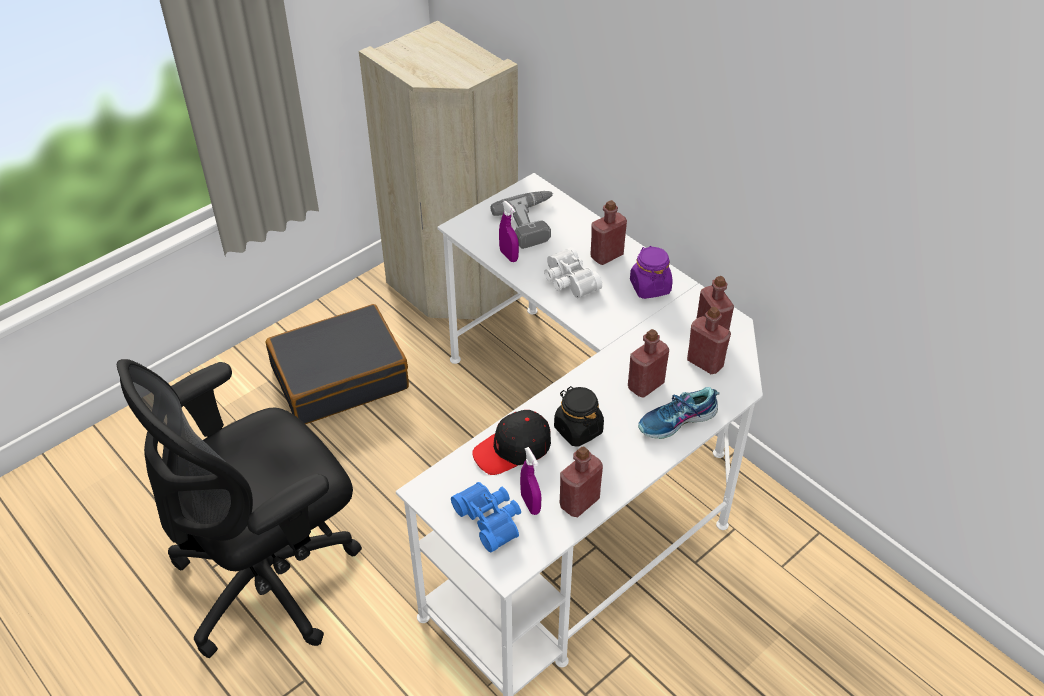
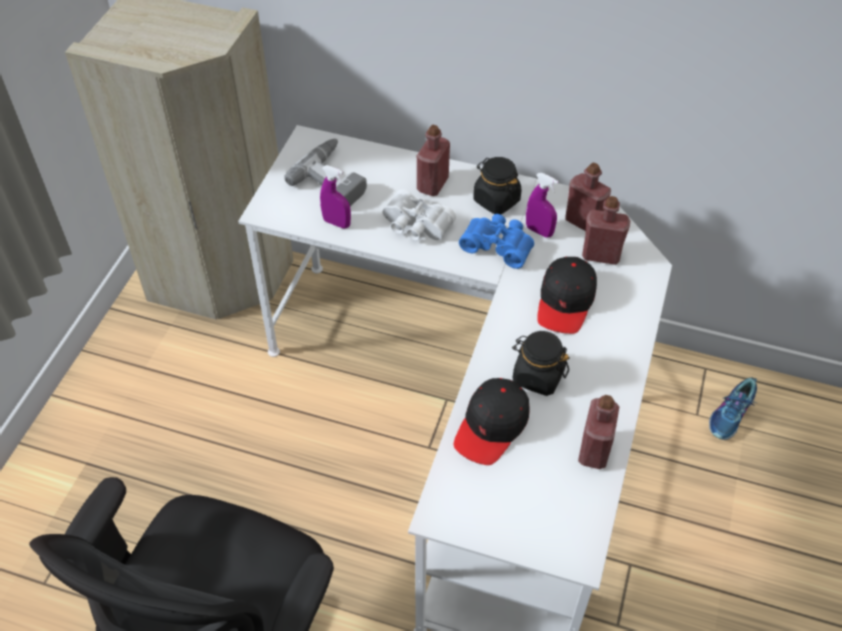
camera: 30 degrees left, 5 degrees up
(340, 377) = (164, 424): black suitcase -> none
(491, 519) = (525, 511): blue binoculars -> blue binoculars (498, 245)
(530, 504) = (550, 476): purple spray bottle -> purple spray bottle (539, 231)
(645, 385) = (565, 302): red bottle -> black cap
(650, 287) = (496, 200): purple jar -> black jar
(677, 421) = (620, 325): shoe -> shoe (731, 415)

